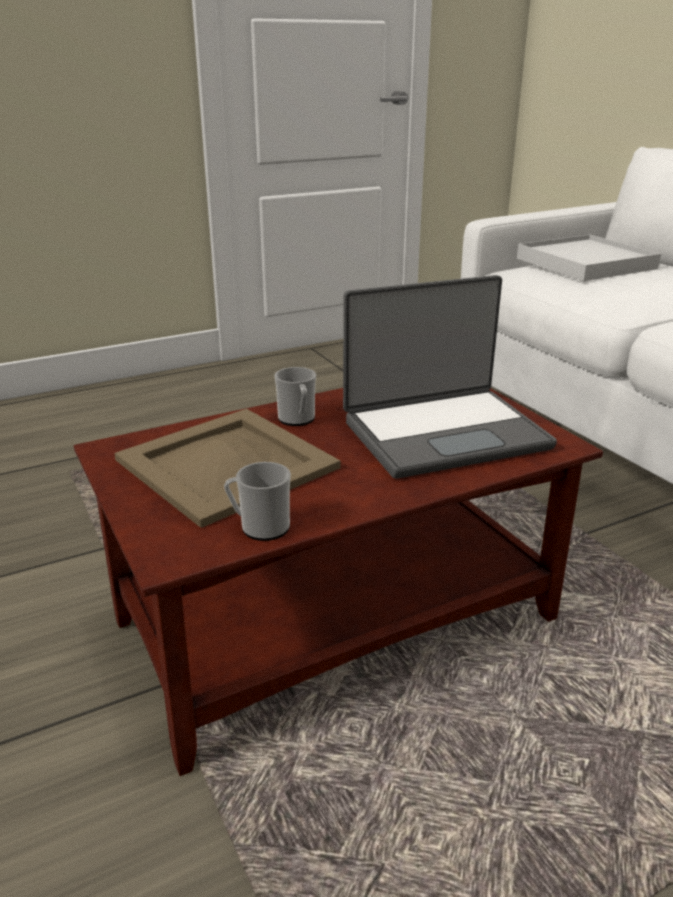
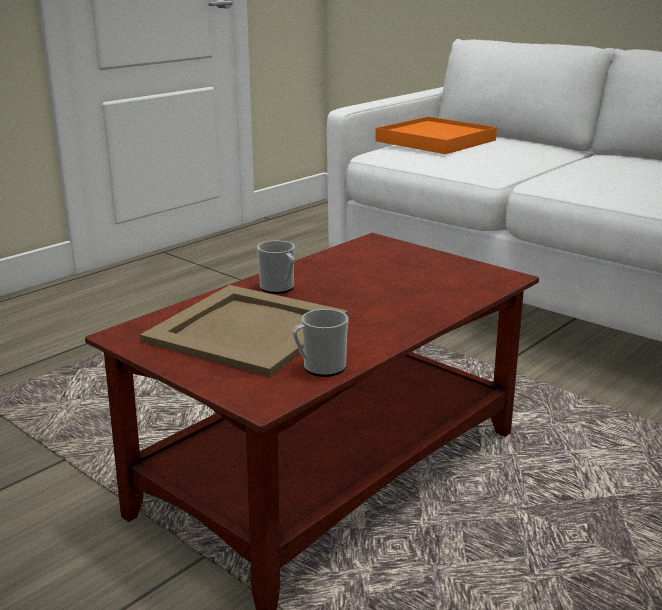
camera: 20 degrees left, 5 degrees down
(443, 433) = (410, 281): laptop -> none
(586, 263) = (436, 141): white tray -> orange tray

